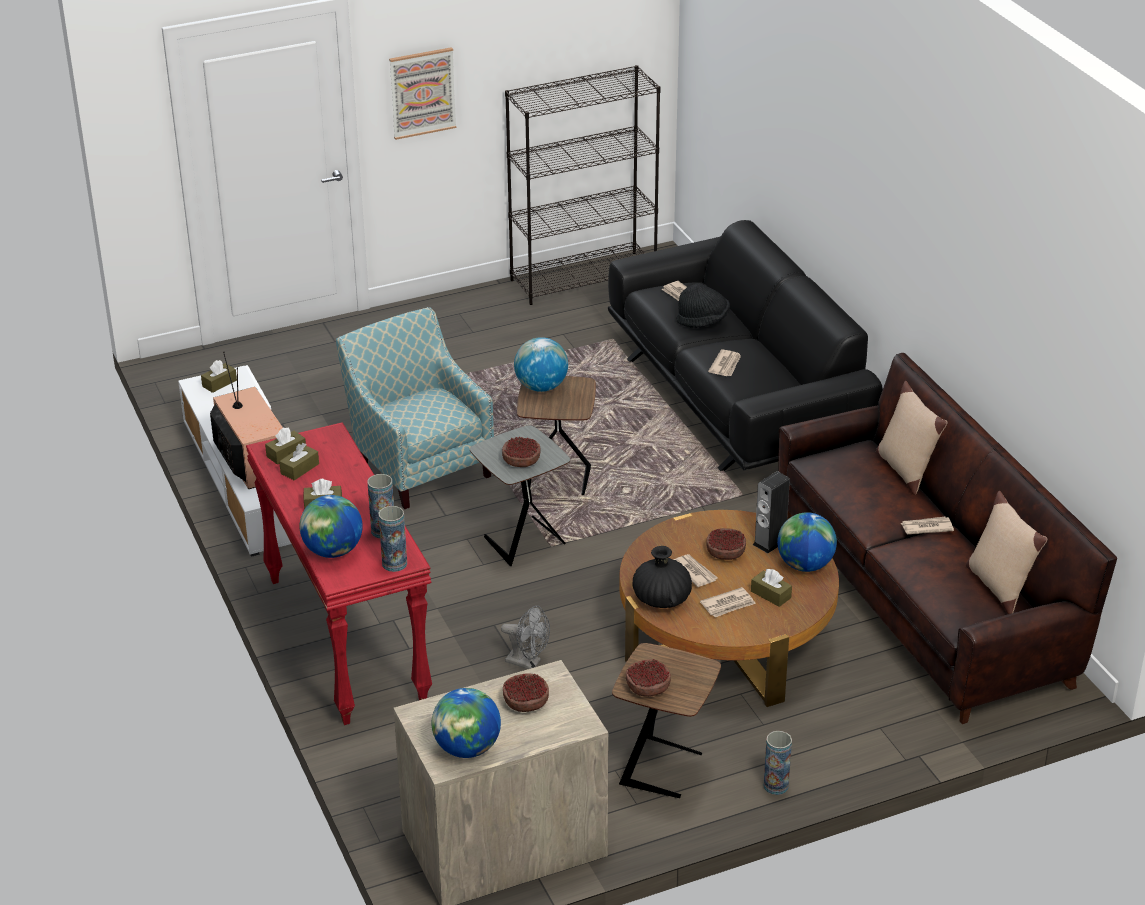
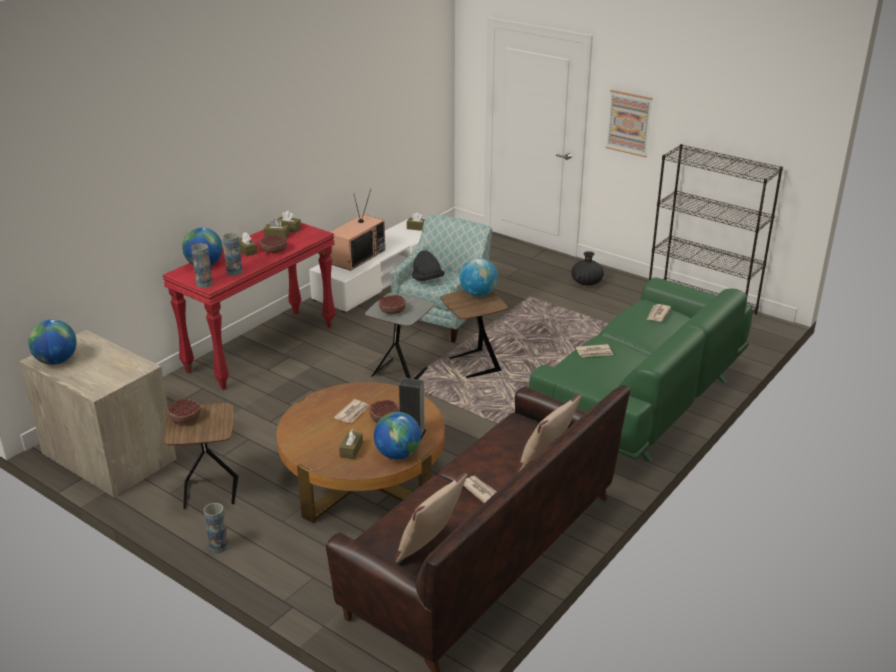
camera: 60 degrees right, 5 degrees down
(525, 702) = (111, 366): bowl -> bowl (274, 250)
(528, 662) = (282, 411): grey fan -> none
(661, 599) = (312, 409): black vase -> black vase (586, 283)
(703, 320) = (638, 330): black hat -> black hat (427, 279)
(728, 604) = (326, 436): newspaper -> none
(737, 398) = (640, 401): black sofa -> green sofa

